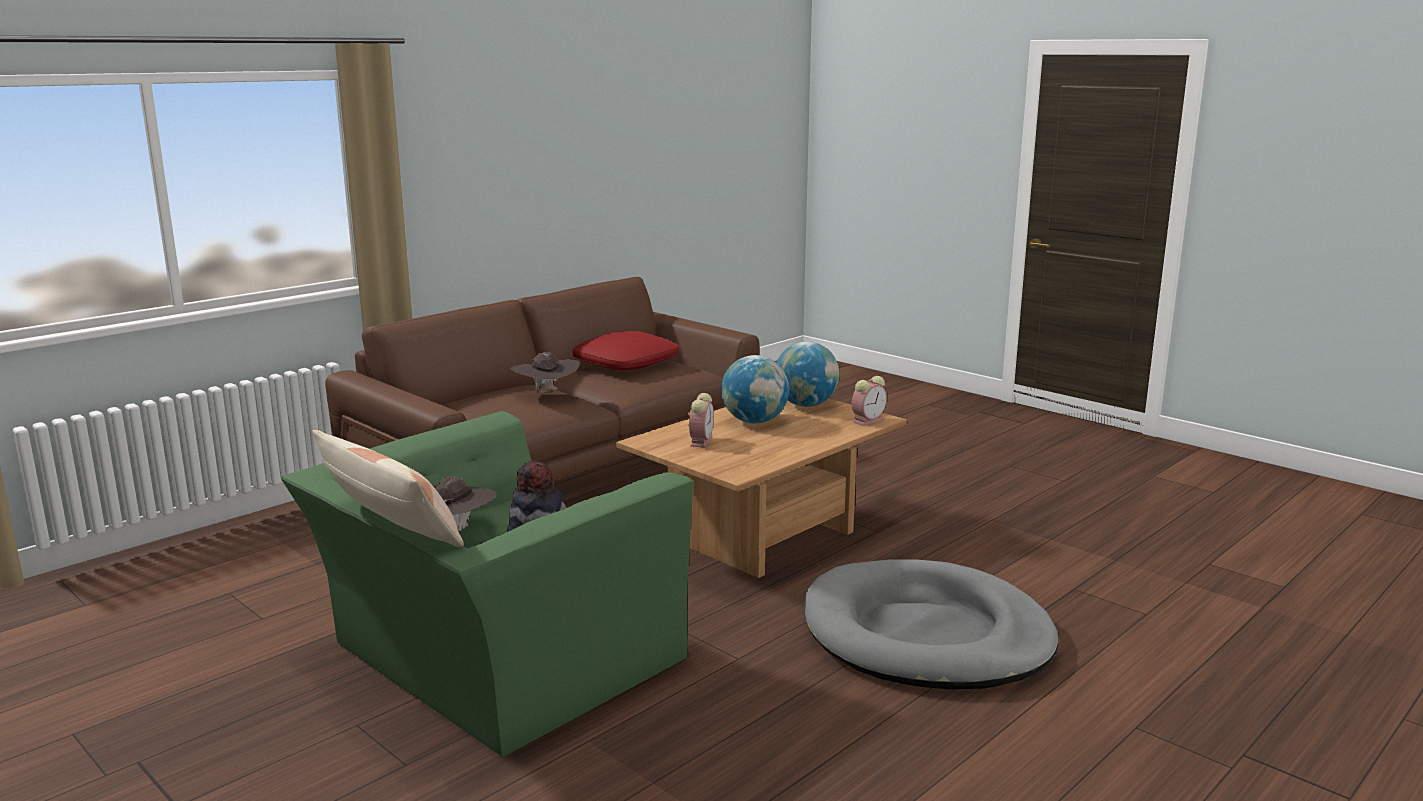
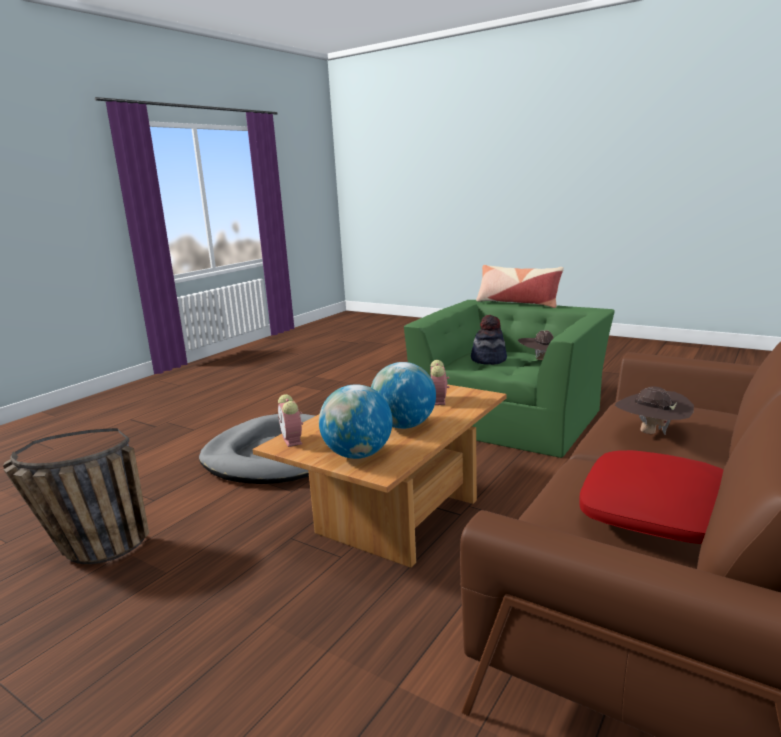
camera: 170 degrees right, 0 degrees up
(868, 421) = (292, 440): alarm clock -> alarm clock turned 60 degrees counterclockwise
(1095, 544) = (86, 552): none -> basket

